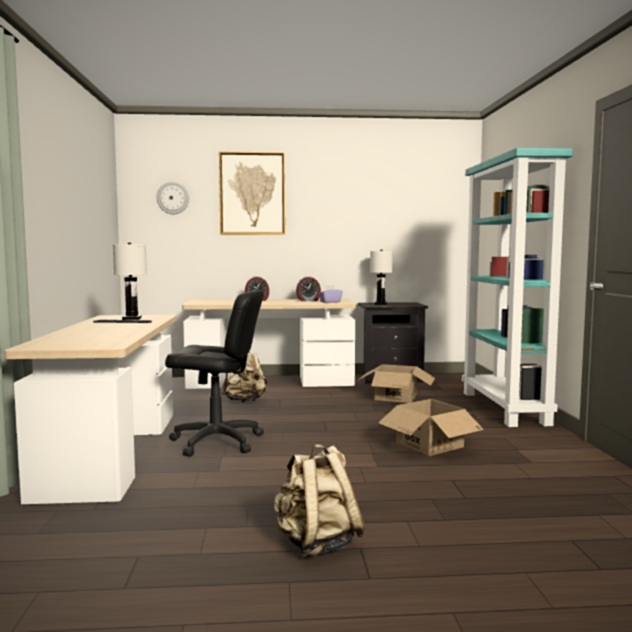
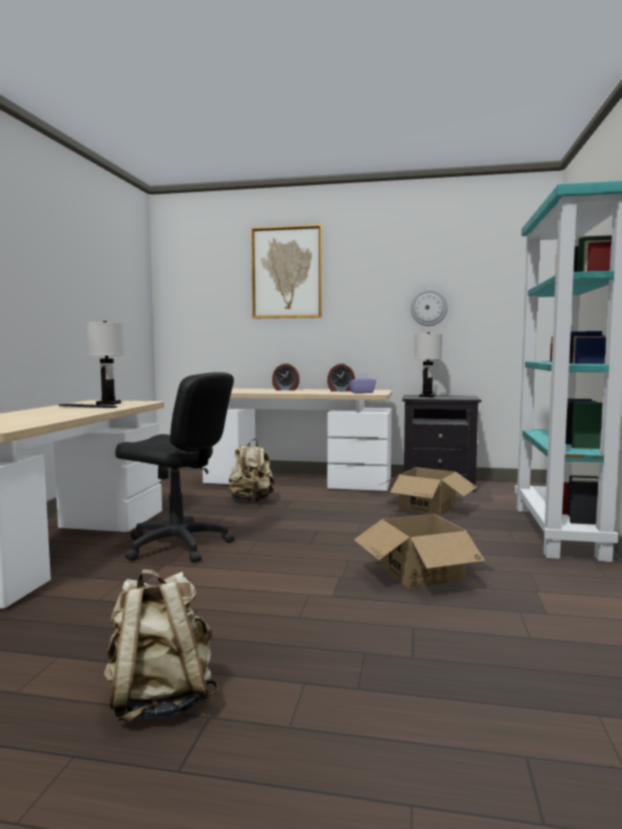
camera: 15 degrees right, 0 degrees up
(173, 198) = (205, 280): wall clock -> wall clock (428, 307)

